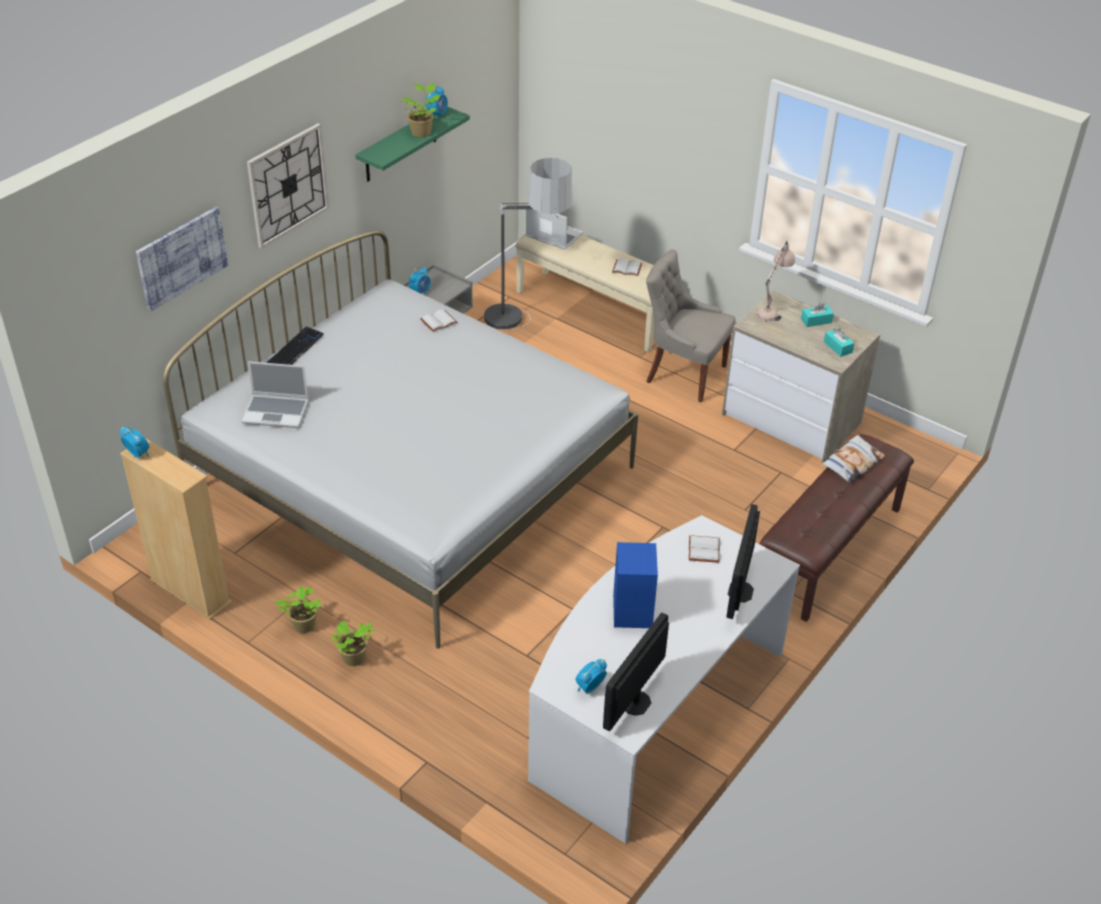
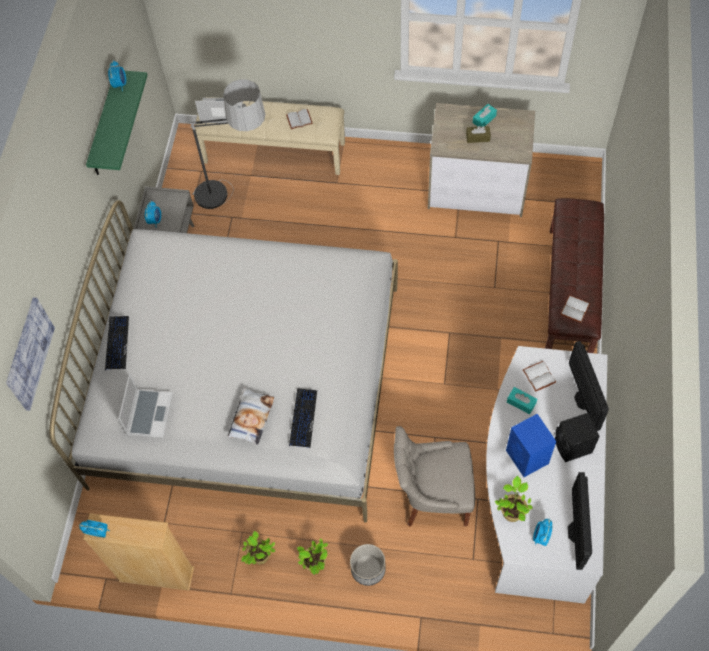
camera: 25 degrees left, 20 degrees up
(277, 412) = (149, 413): laptop -> laptop turned 60 degrees counterclockwise
(288, 185) = (61, 232): wall clock -> none
(405, 690) = (368, 569): none -> planter
(421, 479) = (303, 418): none -> keyboard
(422, 132) = (122, 111): potted plant -> potted plant (512, 511)
(438, 321) = (208, 257): white book -> white book (574, 308)
(683, 374) = (377, 183): grey chair -> grey chair (433, 496)
(692, 626) = (573, 447): none -> black speaker
(772, 309) = (447, 122): beige table lamp -> none
(797, 332) = (478, 137): none -> brown tissue box
(837, 347) = (514, 138): turquoise tissue box -> turquoise tissue box (521, 403)
(852, 463) = (569, 230): pillow -> pillow (251, 418)

